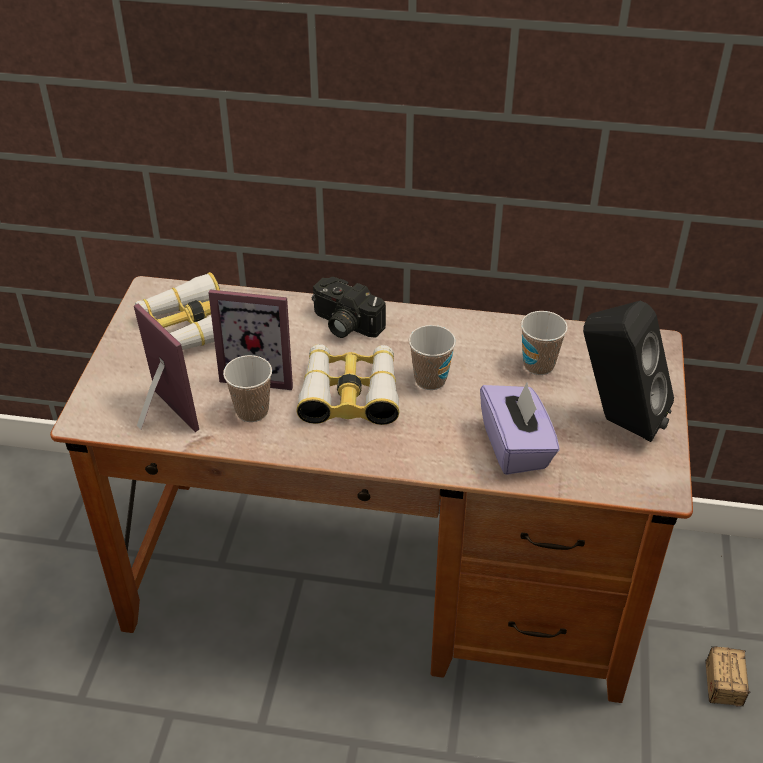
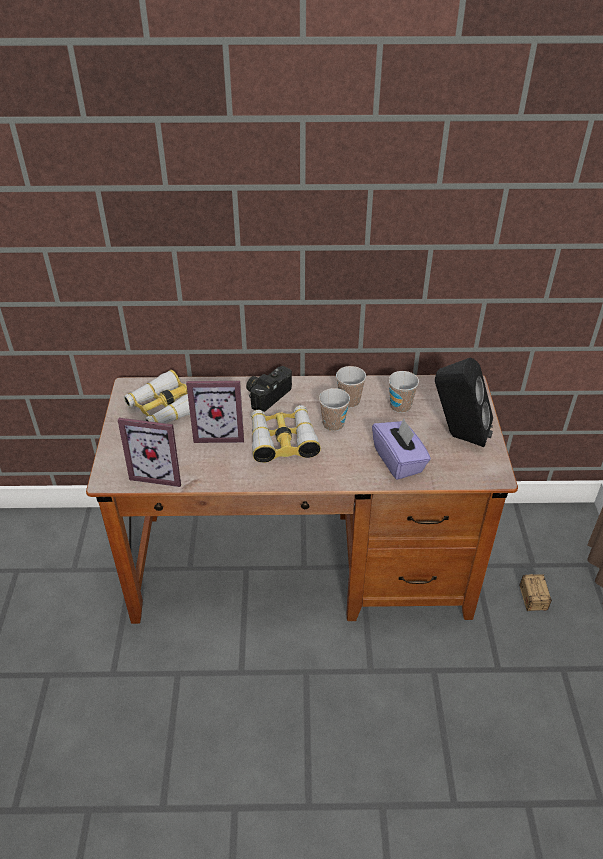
camera: 10 degrees left, 0 degrees up
(159, 419) = (159, 472): picture frame -> picture frame turned 150 degrees clockwise
(252, 411) = (221, 459): cup -> cup (349, 401)
(344, 324) = (267, 394): camera -> camera turned 105 degrees clockwise

